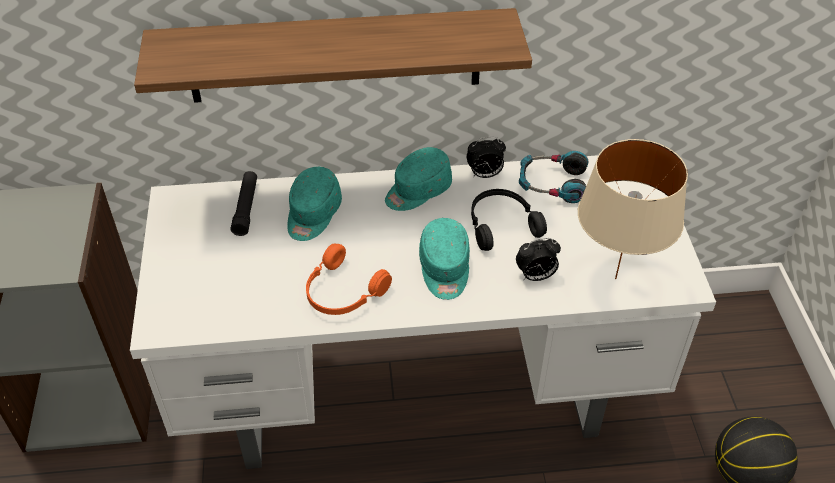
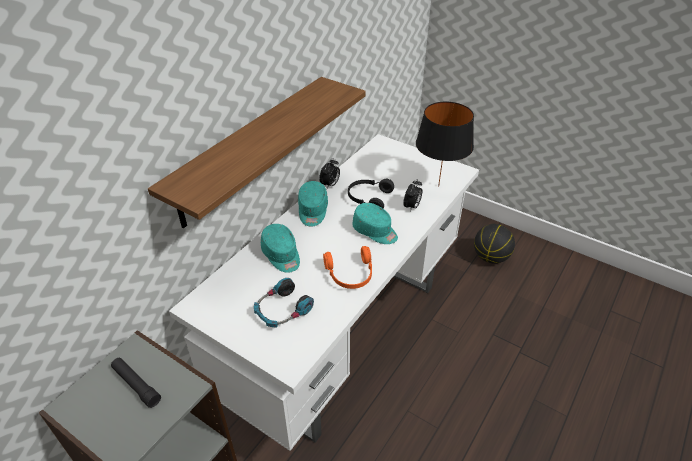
camera: 50 degrees left, 5 degrees down
(246, 208) = (242, 278): black flashlight -> black flashlight (136, 385)
(552, 184) = (362, 170): headphones -> headphones (282, 310)
(615, 277) = (438, 186): beige table lamp -> black table lamp

